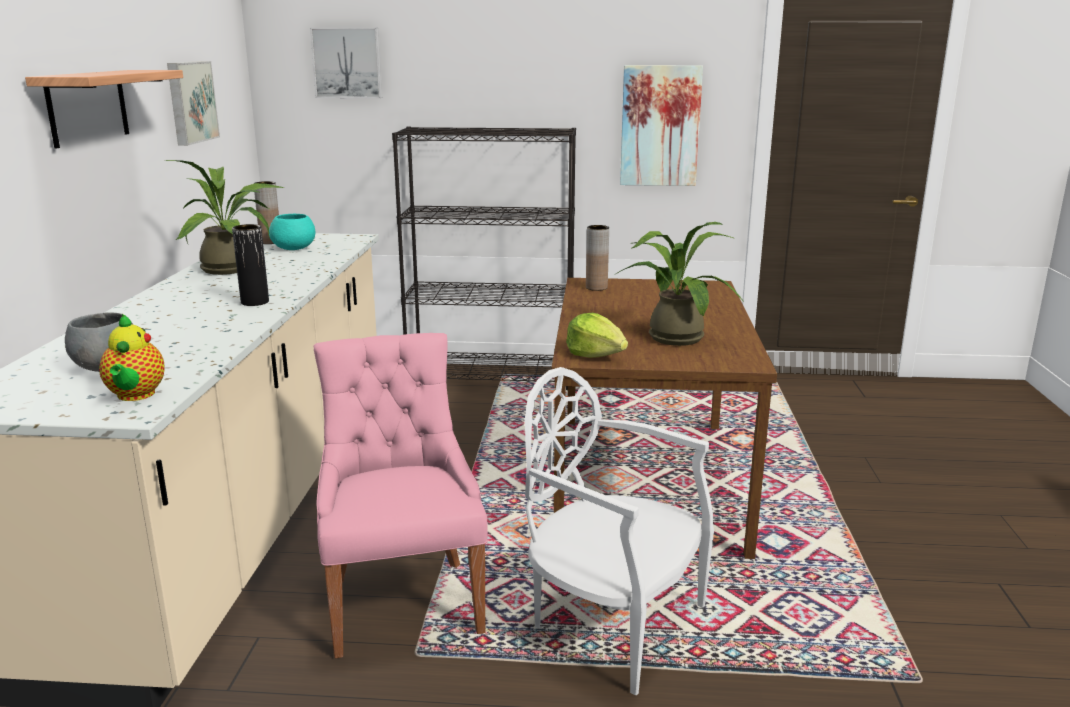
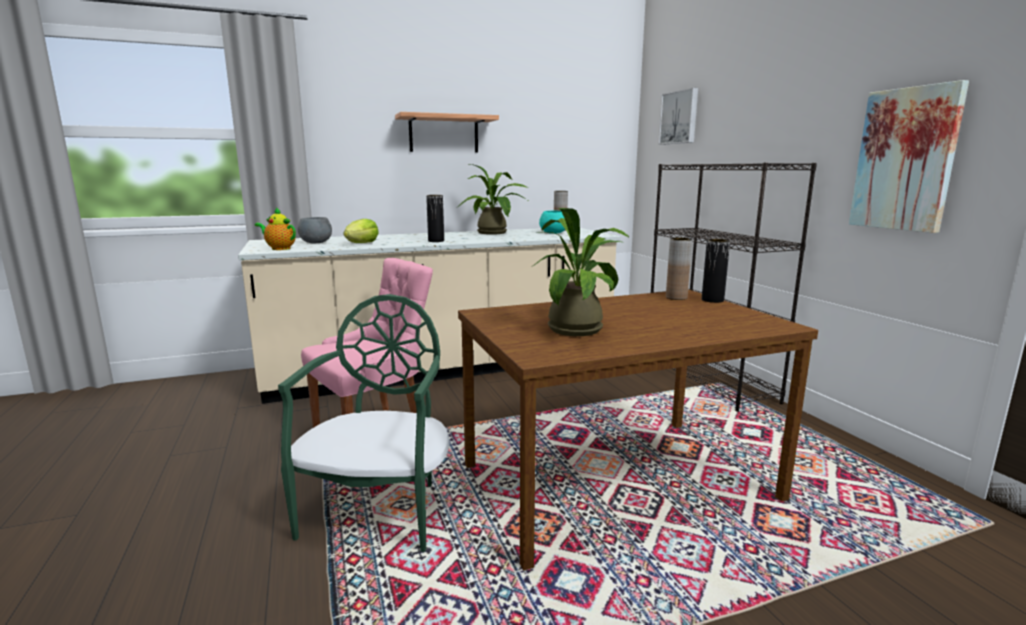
camera: 65 degrees right, 5 degrees down
(135, 396) = (279, 248): teapot -> teapot turned 60 degrees clockwise
(190, 102) = (551, 141): picture -> none
(595, 355) = (497, 315): lettuce -> lettuce (362, 243)
(612, 623) = (380, 510): white chair -> green chair
(618, 281) = (712, 300): none -> black vase

